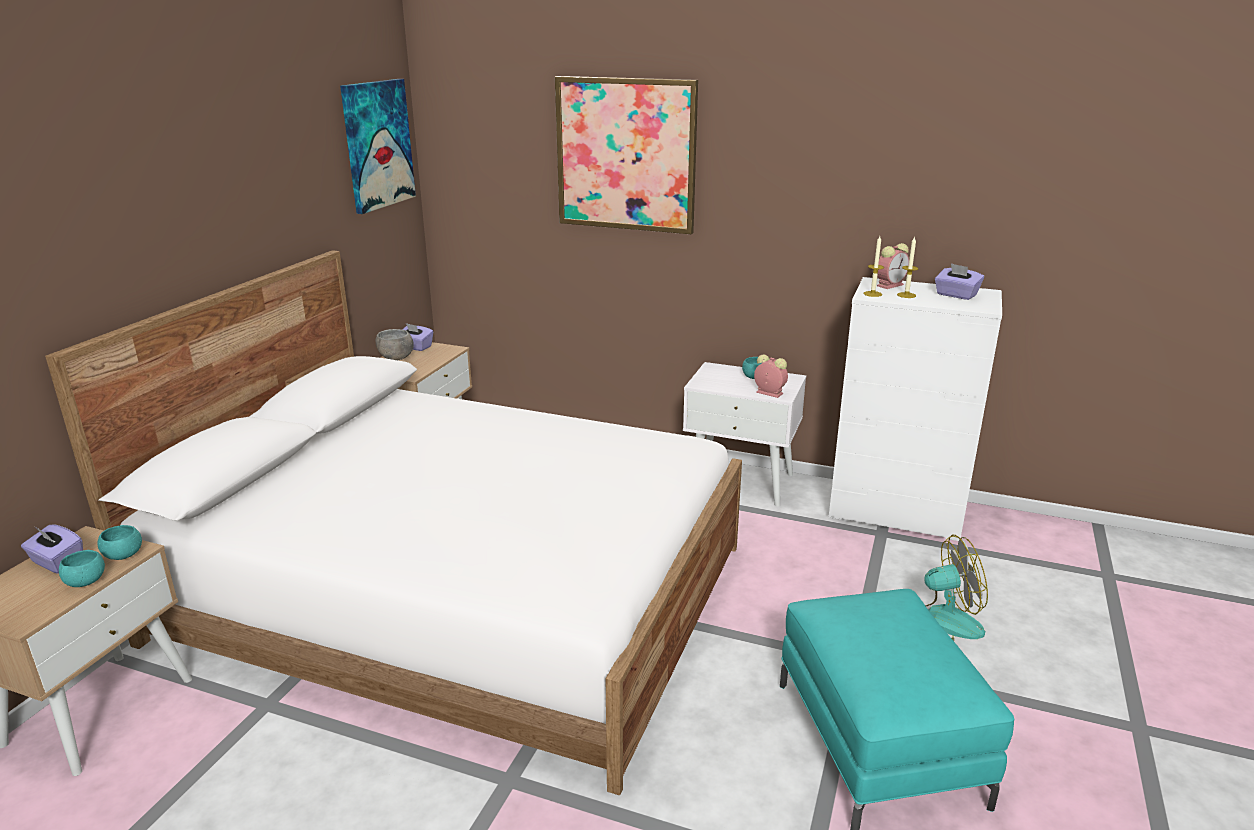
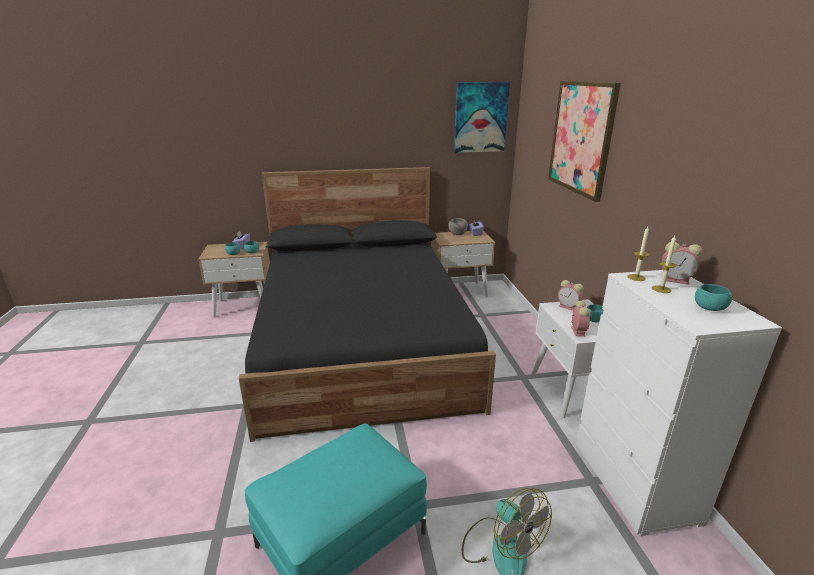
camera: 60 degrees right, 0 degrees up
(458, 592) = (362, 342): white bed -> black bed
(712, 377) = (569, 307): none -> alarm clock
(956, 295) = (709, 308): purple tissue box -> turquoise bowl

